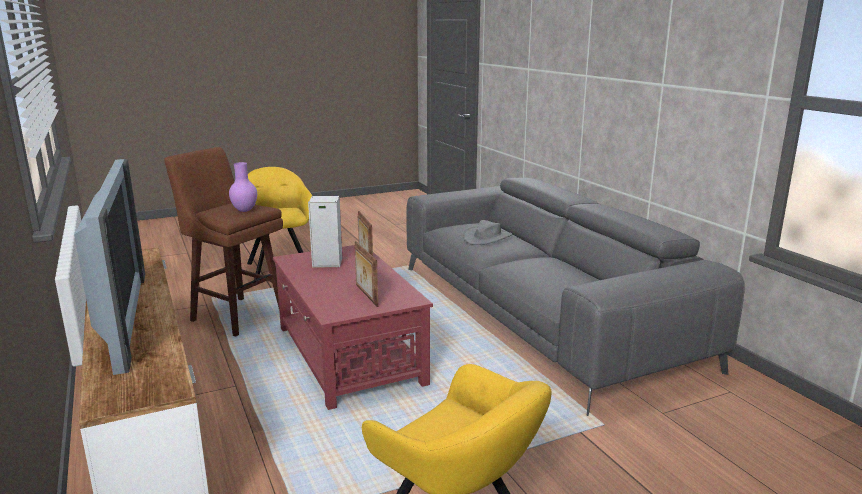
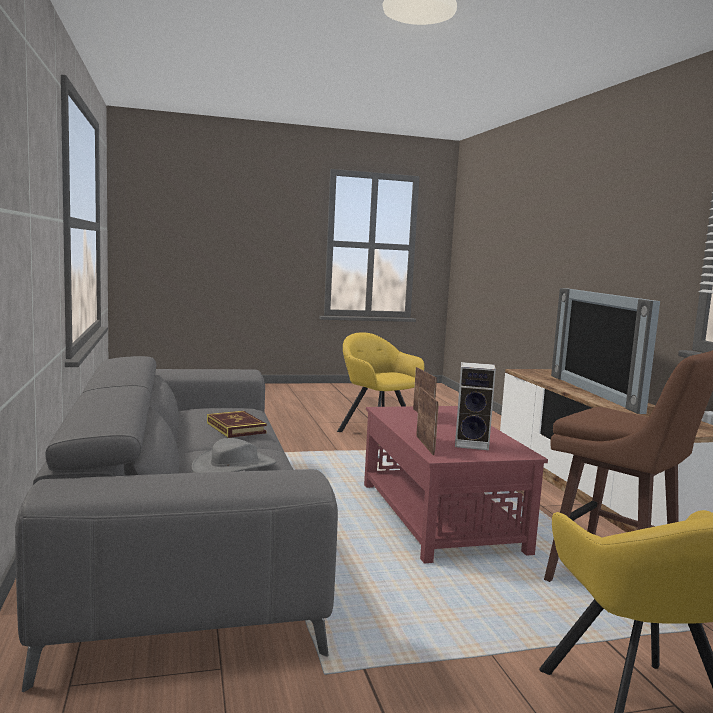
camera: 170 degrees left, 10 degrees down
(244, 210) = (597, 413): purple vase -> none
(530, 268) = (236, 428): none -> book

